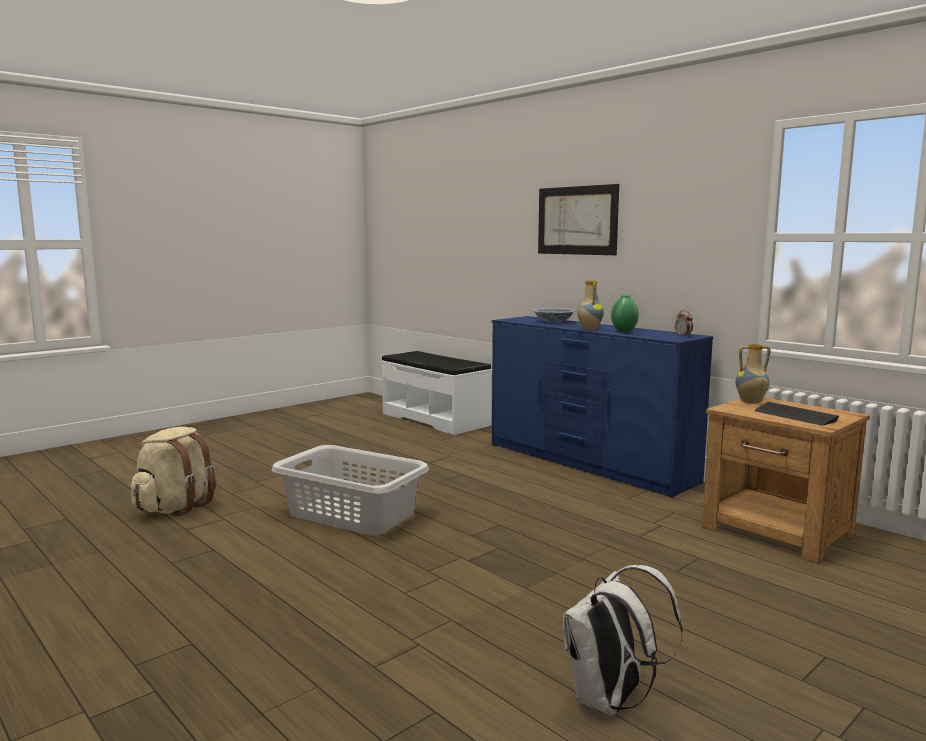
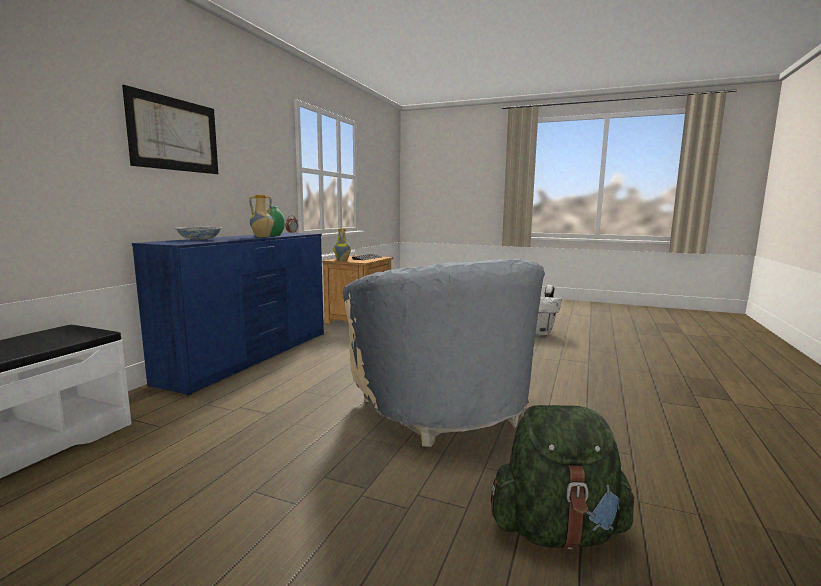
camera: 115 degrees left, 0 degrees up
(176, 507) = (557, 531): beige backpack -> green backpack
(351, 514) = (444, 411): grey laundry basket -> beige armchair

